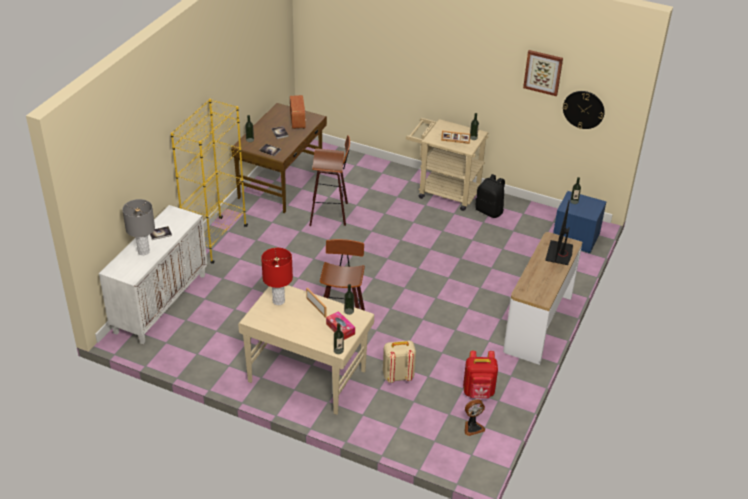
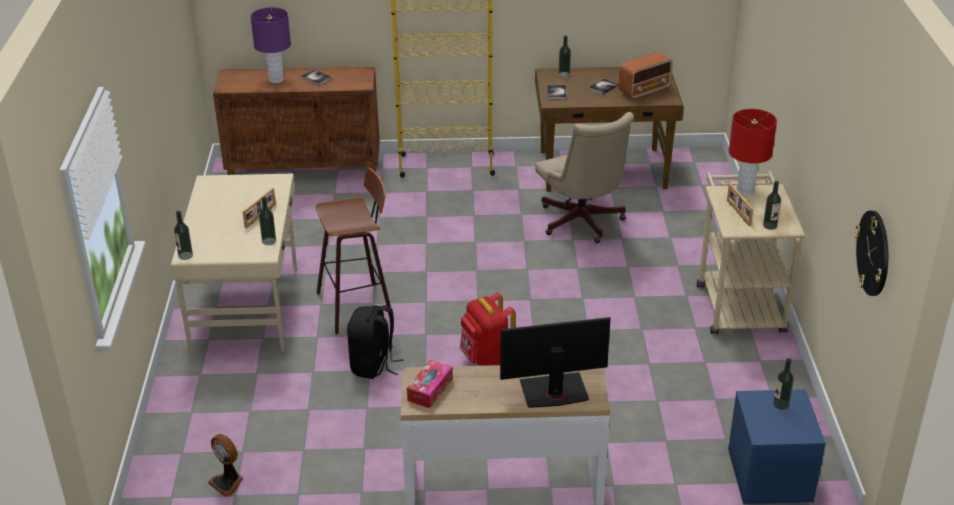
camera: 65 degrees right, 5 degrees down
(143, 251) = (276, 79): grey table lamp -> purple table lamp
(160, 303) = (305, 169): white cabinet -> brown cabinet
(279, 301) = (255, 188): red table lamp -> red table lamp (745, 191)
(330, 213) = (582, 224): stool -> beige office chair
(340, 329) = (229, 245): tissue box -> tissue box (430, 390)
(397, 376) = (292, 381): beige backpack -> none
(478, 392) = (303, 468): red backpack -> red backpack (486, 359)
(489, 211) = (739, 360): black backpack -> black backpack (373, 366)
(543, 72) = (857, 152): picture -> none

